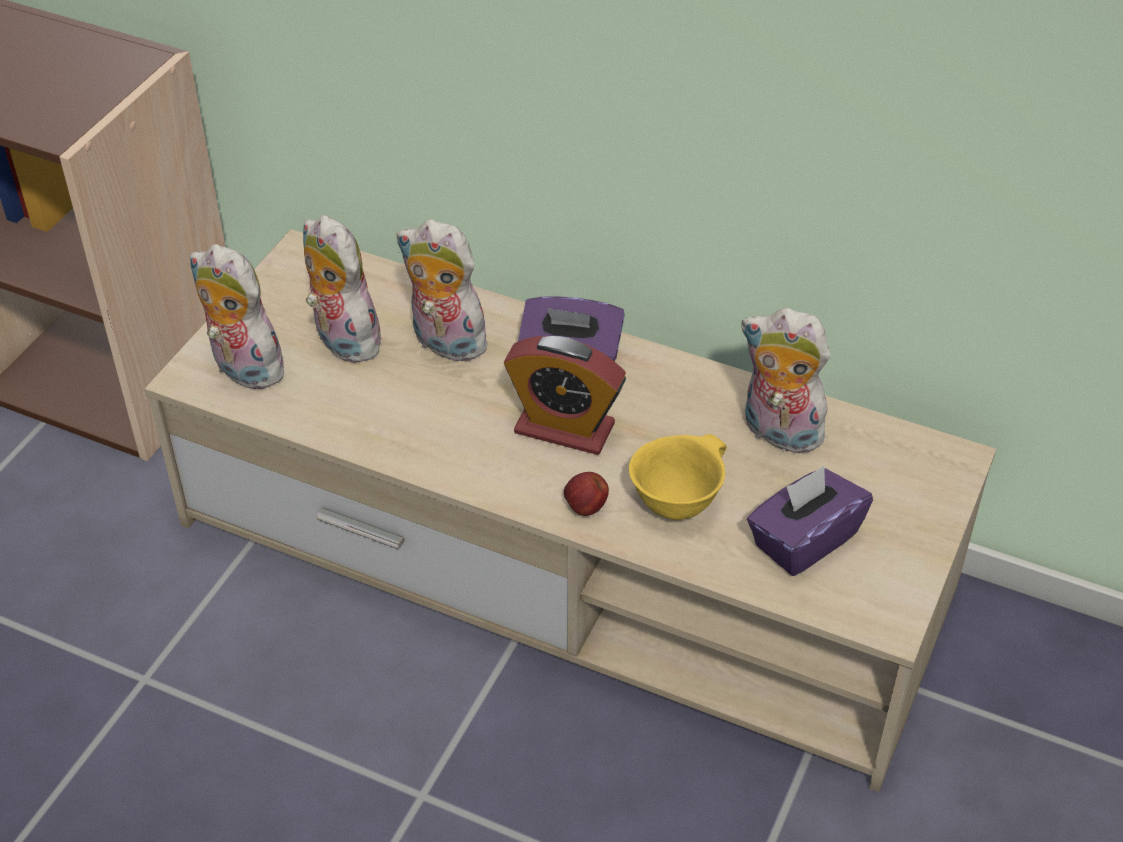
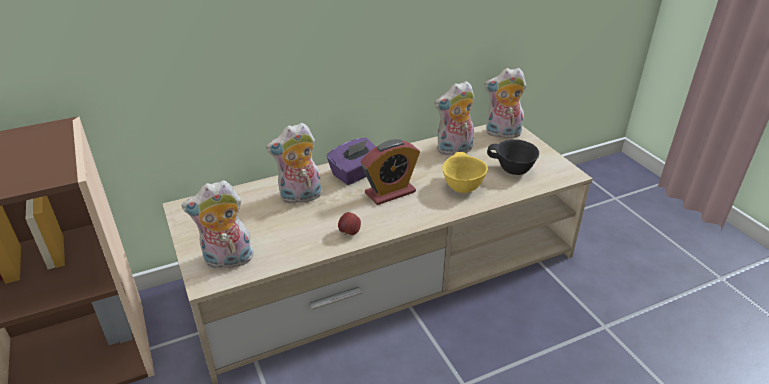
camera: 50 degrees left, 10 degrees down
(342, 340) = (255, 223): plush toy -> plush toy (502, 134)
(585, 508) = (439, 208): apple -> apple (349, 233)
(804, 540) = (512, 171): purple tissue box -> black bowl

